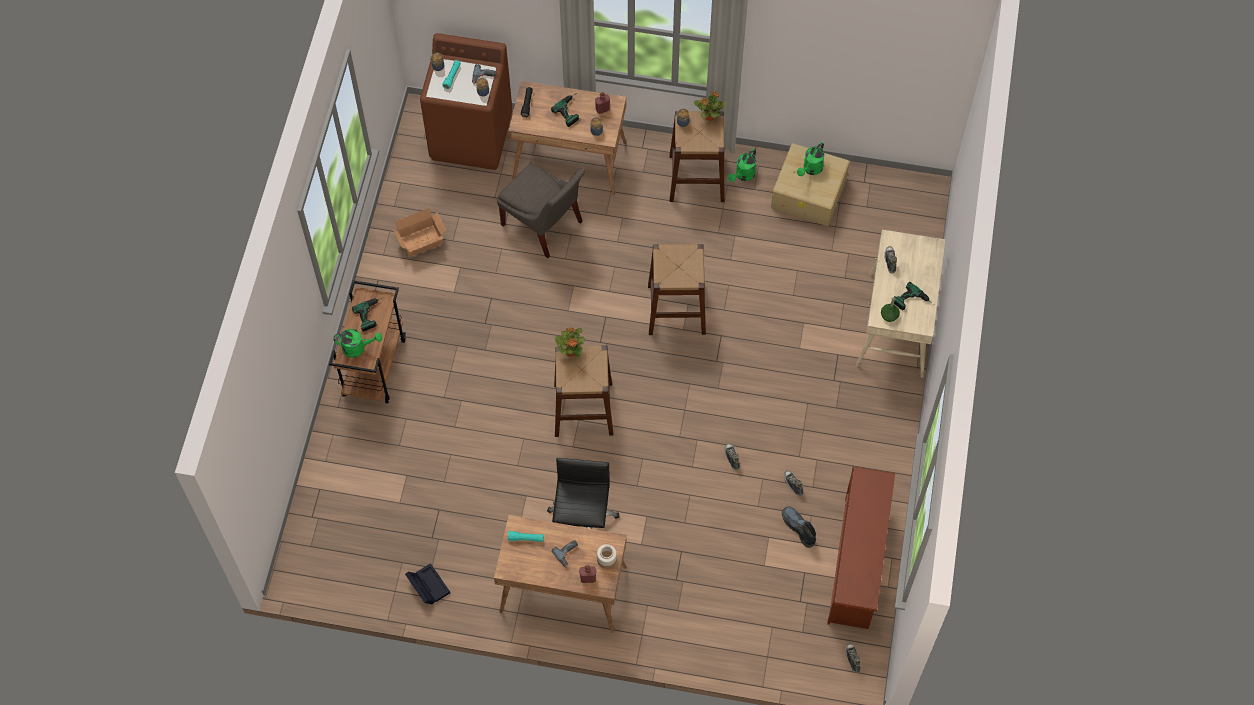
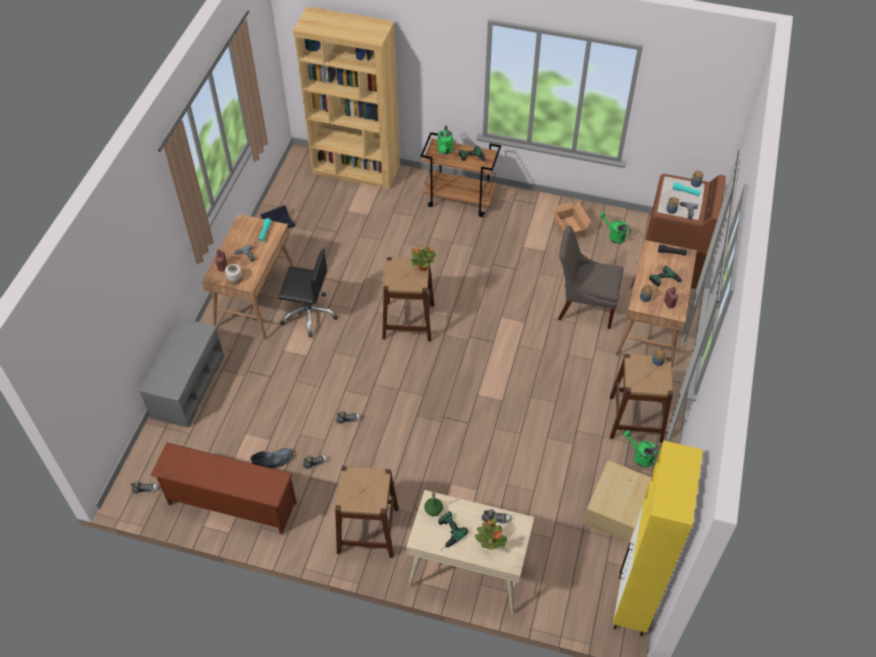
camera: 95 degrees right, 10 degrees down
(319, 500) = (356, 170): none -> brown bookcase
(544, 226) = (584, 305): grey chair -> grey chair turned 60 degrees clockwise
(676, 309) = (497, 392): brown stool -> brown stool (368, 530)
(705, 645) = (187, 385): none -> grey bench
(709, 116) = (665, 382): potted plant -> potted plant (490, 544)
(811, 169) = (632, 495): green watering can -> green watering can (614, 236)
(904, 186) = (632, 602): none -> yellow cabinet

